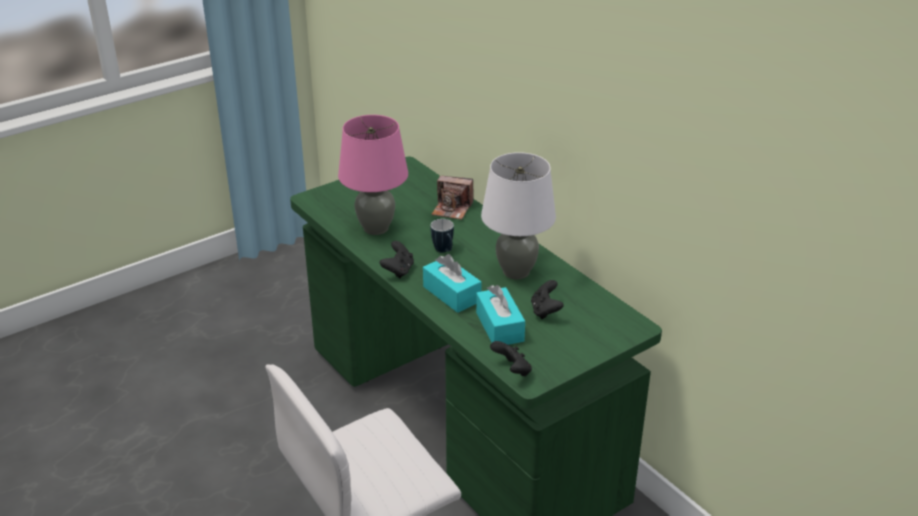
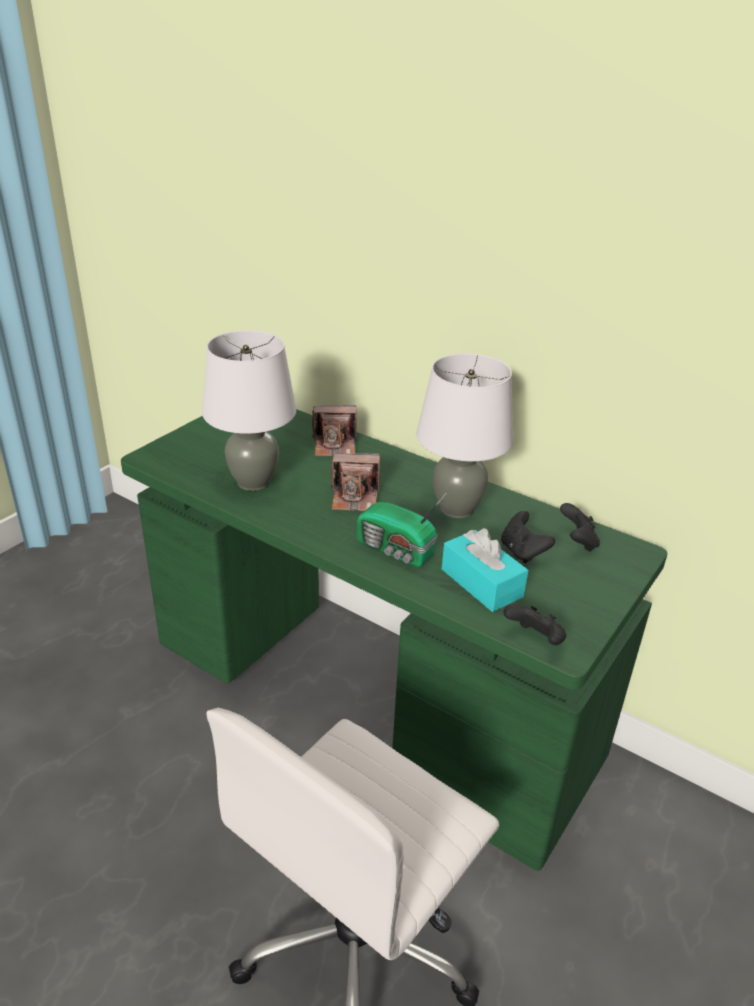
camera: 20 degrees left, 0 degrees up
(375, 228) = (253, 482): pink table lamp -> white table lamp
(398, 270) = (311, 531): black game controller -> black game controller (577, 542)
(444, 251) = (355, 497): mug -> camera
(451, 294) = (396, 550): turquoise tissue box -> radio

